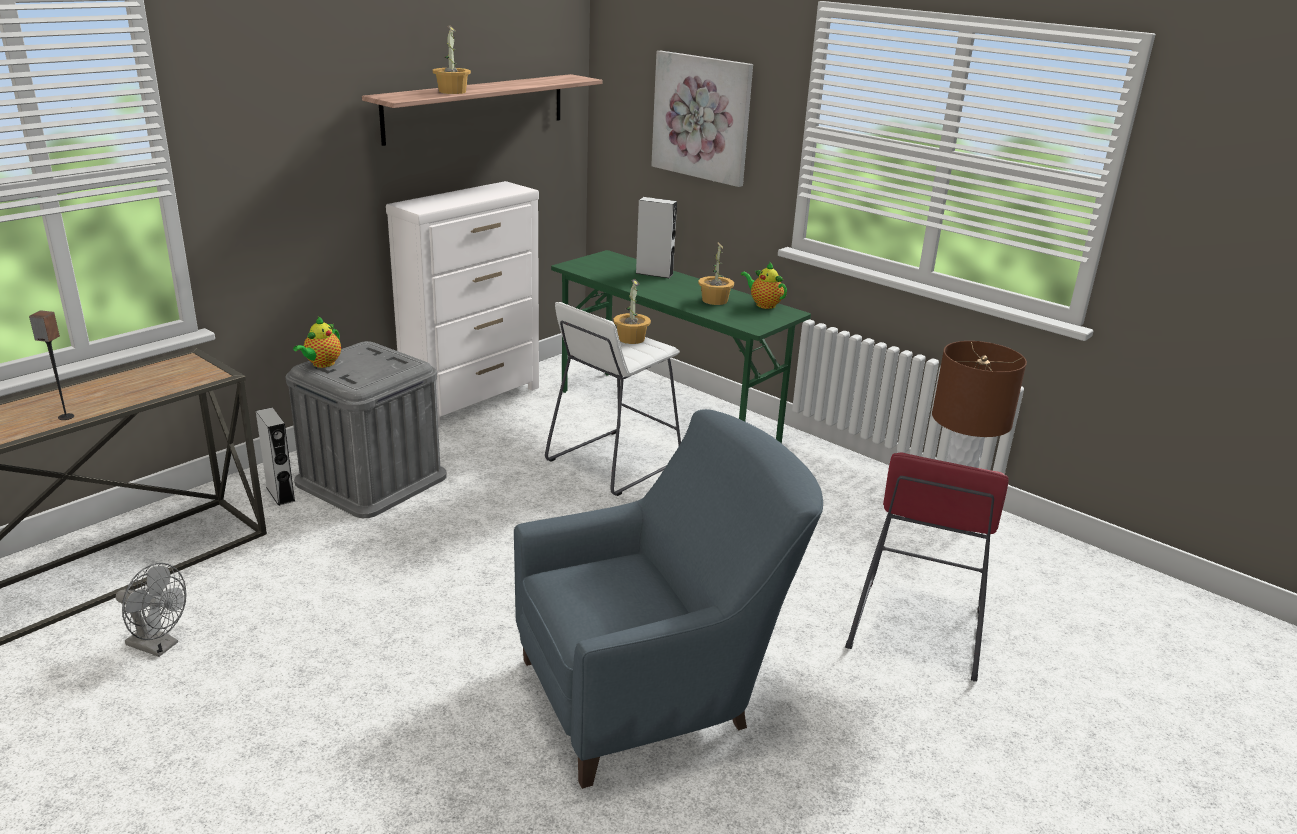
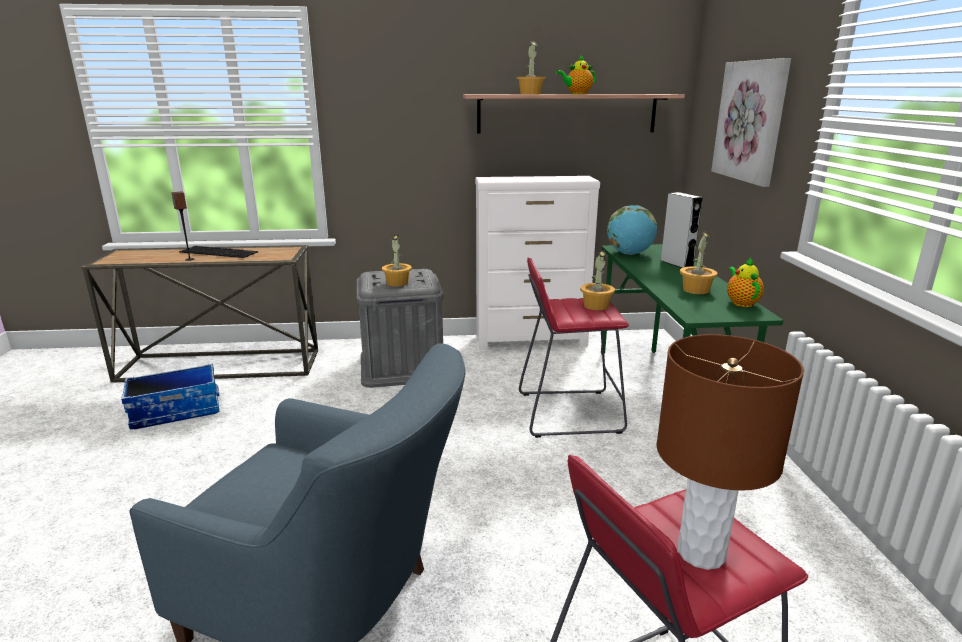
camera: 45 degrees right, 5 degrees down
(85, 392) = (220, 252): none -> keyboard
(159, 646) = (176, 411): grey fan -> storage box
(280, 494) = (347, 357): grey speaker -> none
(322, 364) = (378, 274): teapot -> teapot (577, 94)
(373, 369) = (397, 283): none -> potted plant
(596, 271) = (629, 254): none -> globe
(613, 462) = (568, 413): white stool -> red stool

